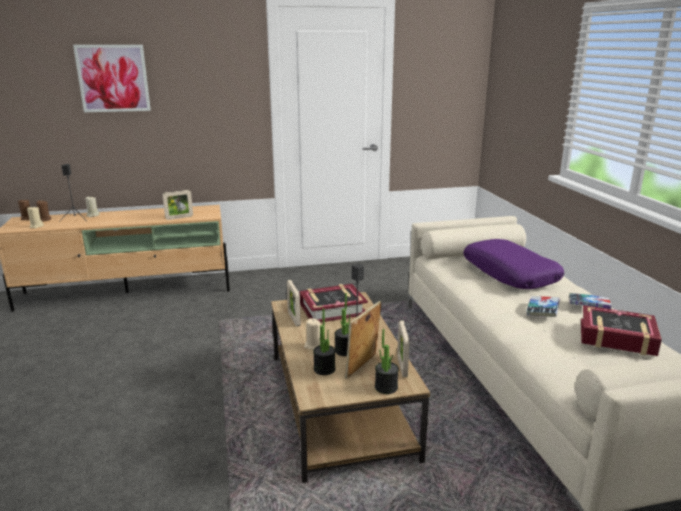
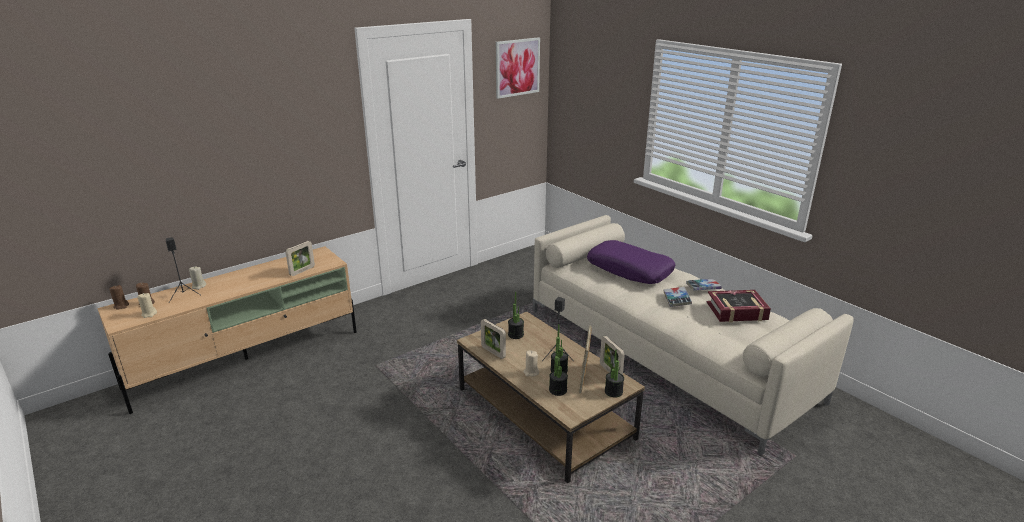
camera: 25 degrees left, 5 degrees up
(113, 78) = (203, 134): picture -> picture (517, 67)
(332, 309) = (516, 335): book -> potted plant

